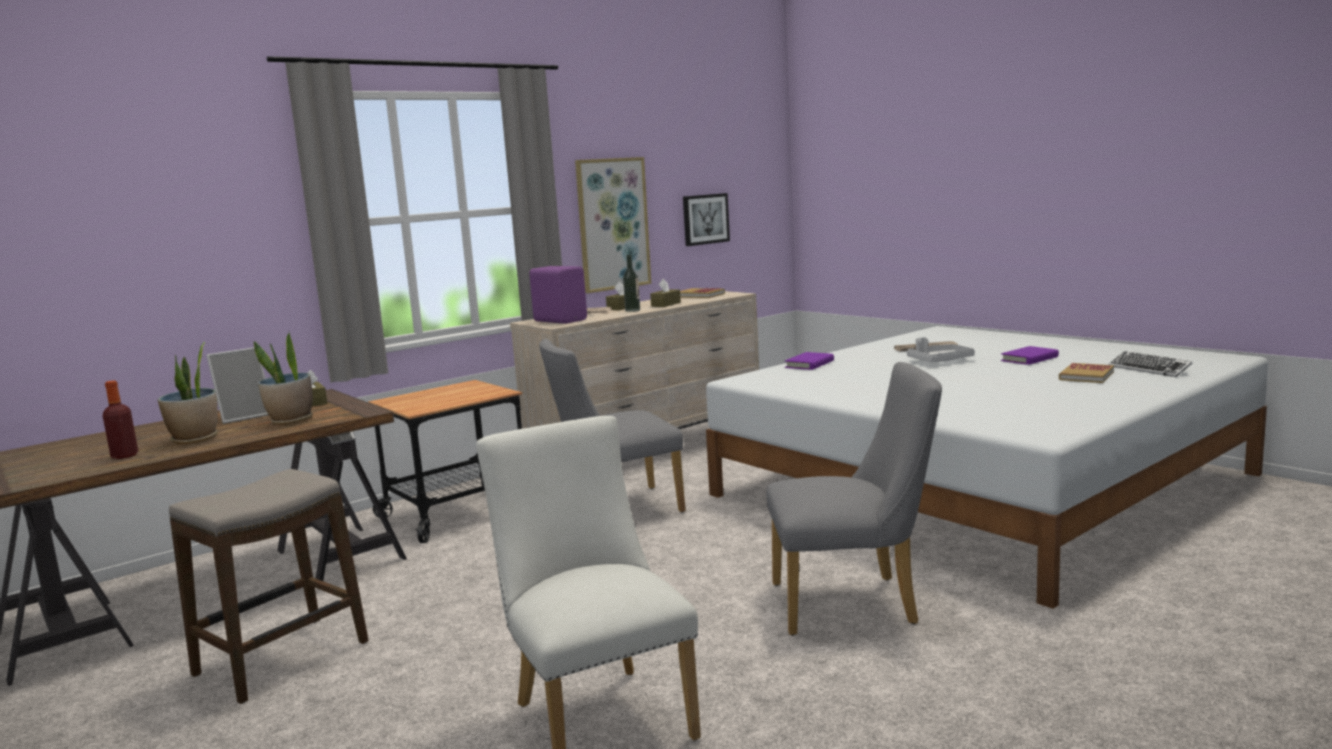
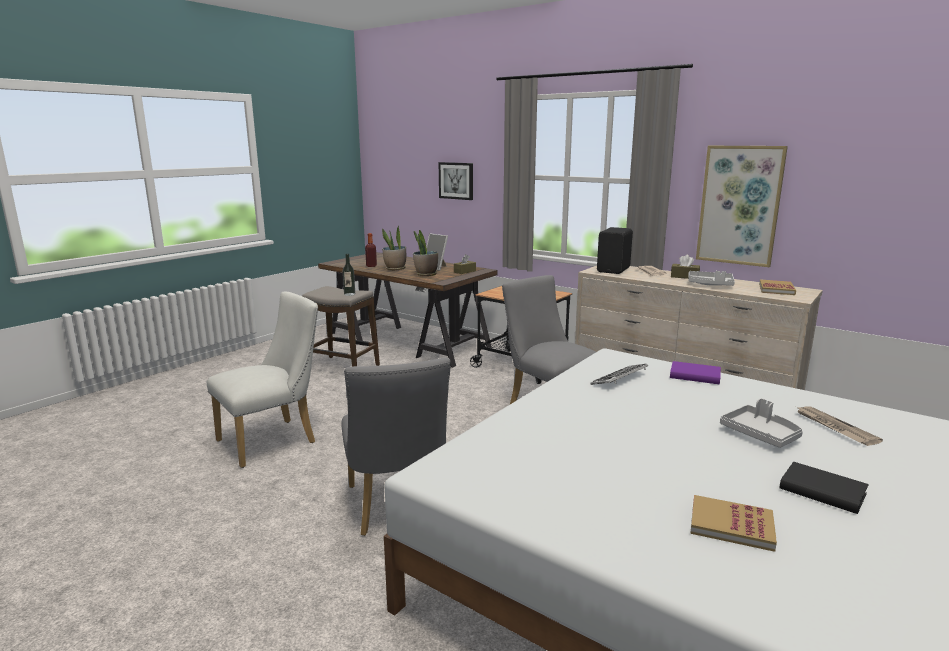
camera: 75 degrees right, 5 degrees up
(561, 320) = (614, 270): purple speaker -> black speaker
(632, 310) = (671, 280): bottle -> bottle (349, 294)
(666, 304) = (710, 285): brown tissue box -> grey tray
(705, 219) = (869, 217): picture -> picture (456, 180)
(1029, 359) = (822, 491): purple book -> black book
(1149, 369) = (820, 589): keyboard -> keyboard (620, 379)

